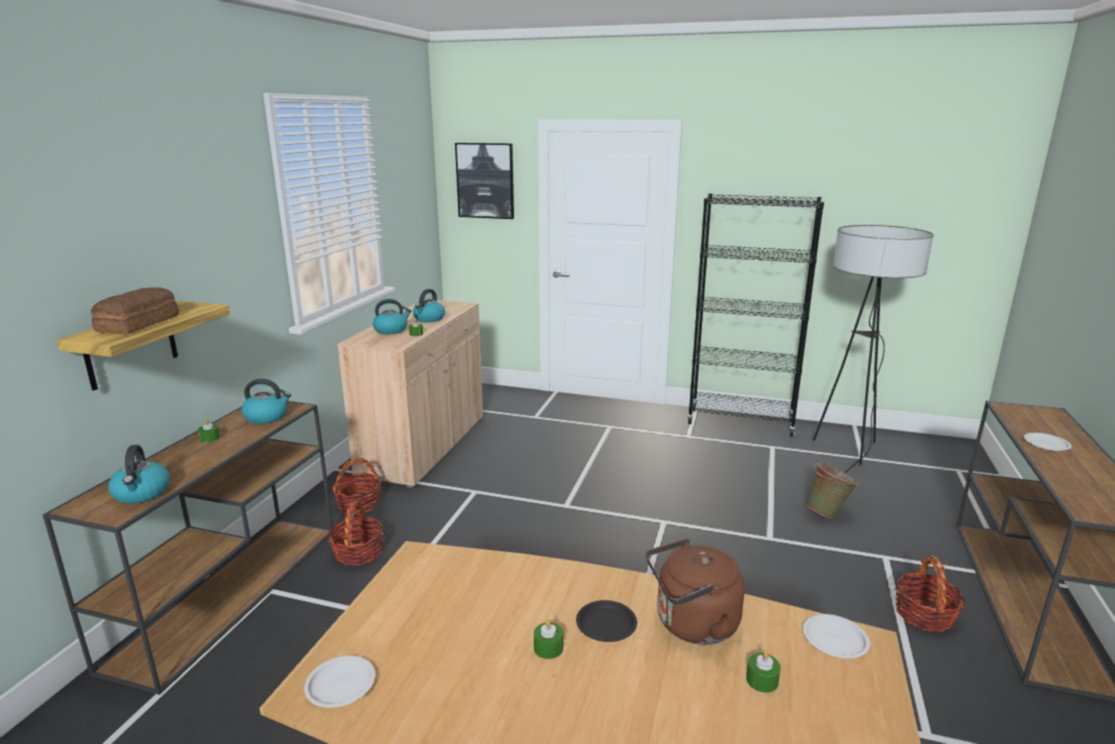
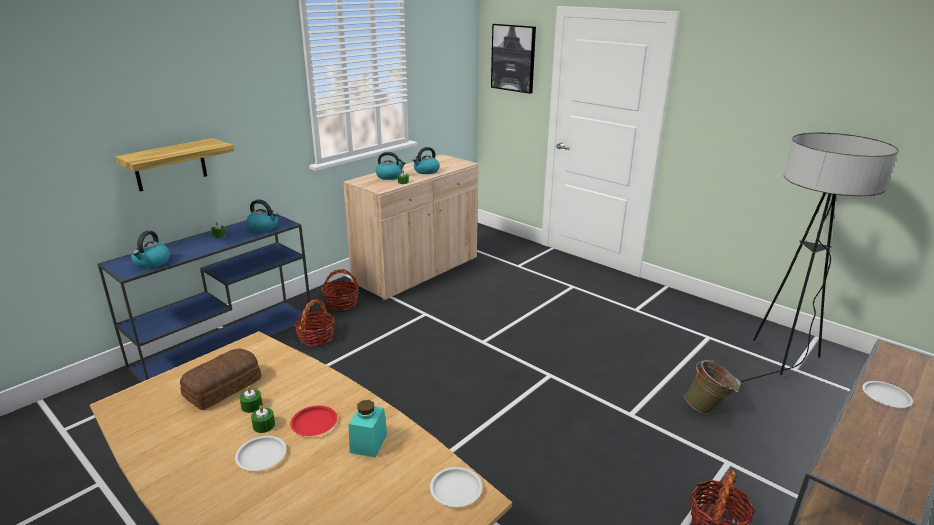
camera: 25 degrees right, 5 degrees up
(141, 323) = (168, 151): bread -> bread (224, 387)
(231, 591) = (227, 341): brown console table -> blue console table
(340, 686) = (136, 407): white plate -> white plate (261, 456)
(606, 625) = (314, 424): black plate -> red plate
(692, 625) = (368, 443): brown kettle -> turquoise jar
(740, 422) = (697, 308): black bookcase -> none
(762, 680) = (370, 496): green candle -> green candle (252, 406)

